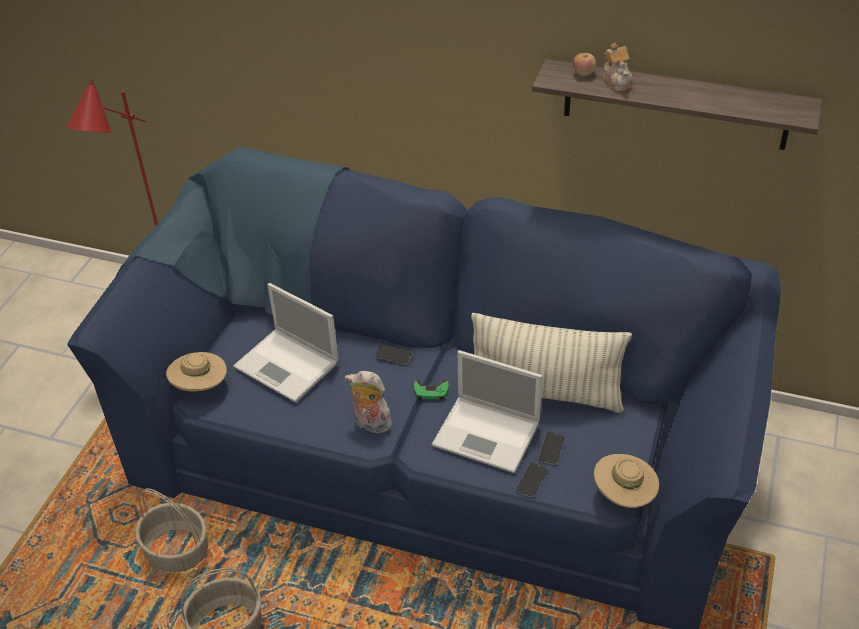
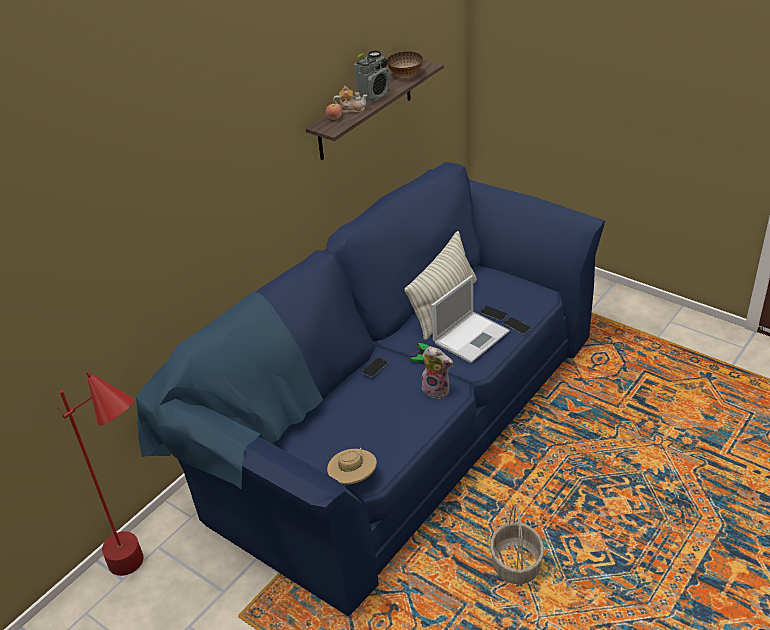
camera: 70 degrees left, 5 degrees down
(178, 550) = (432, 588): basket -> none
(288, 365) = (356, 424): laptop -> none
(370, 424) = (437, 389): plush toy -> plush toy turned 105 degrees counterclockwise
(624, 495) = (542, 292): beige hat -> none
(670, 89) = (374, 95): none -> radio
(753, 101) = (405, 75): none -> bowl

